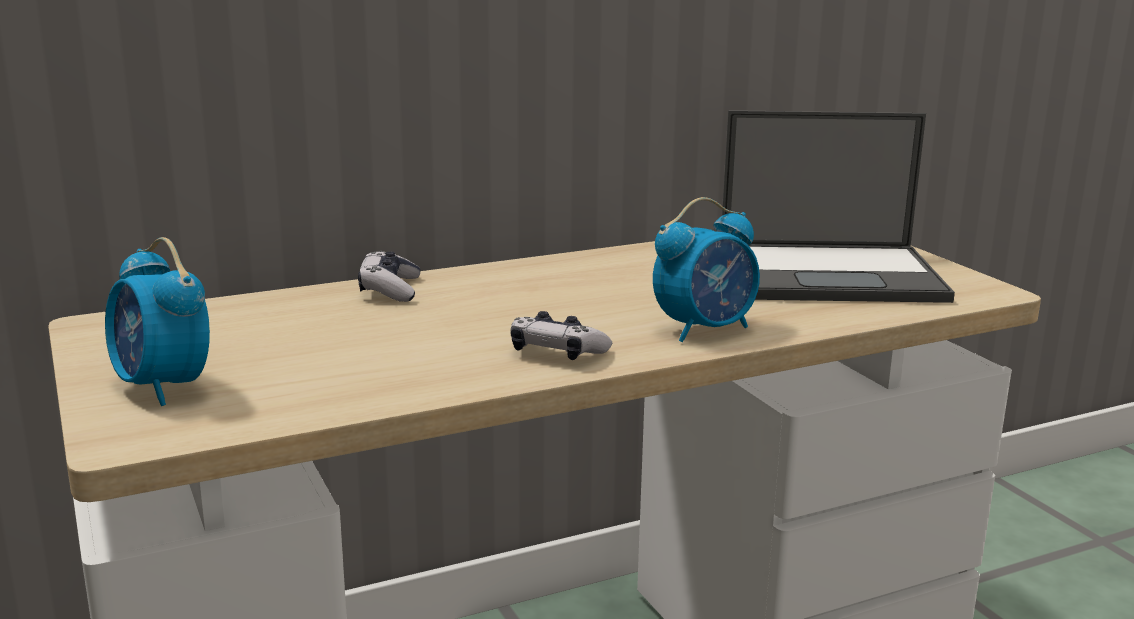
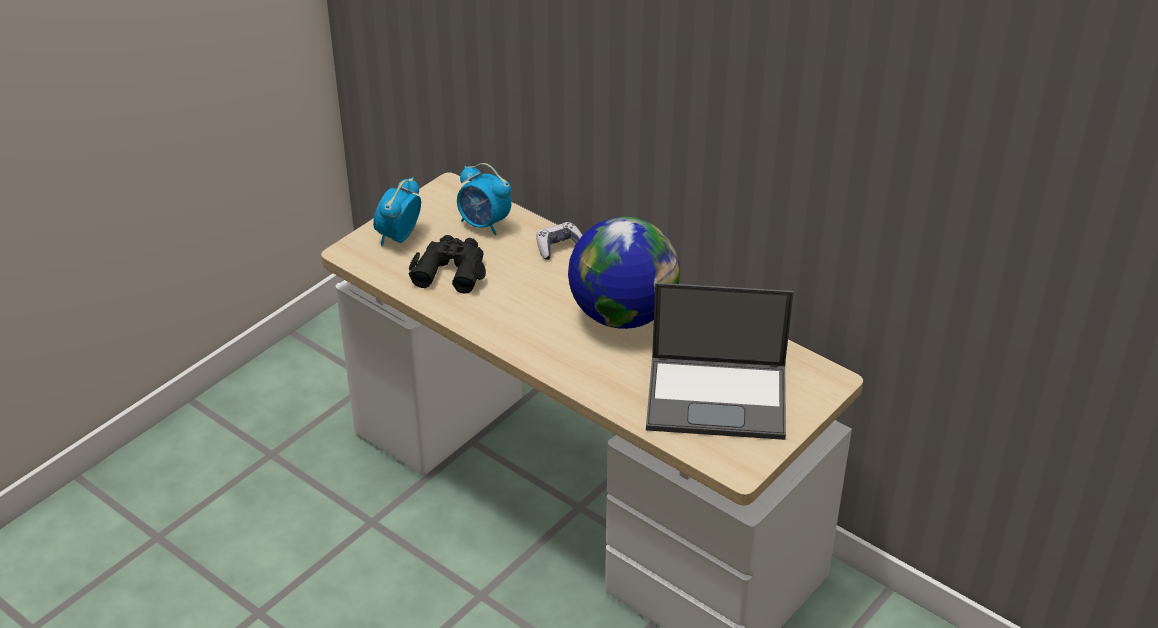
camera: 65 degrees right, 20 degrees up
(333, 365) = (451, 270): none -> black binoculars
(557, 352) = (512, 329): game controller -> none
(603, 286) = (623, 315): none -> globe
(705, 329) = (580, 369): alarm clock -> alarm clock (484, 224)
(831, 274) = (719, 397): laptop -> laptop turned 60 degrees counterclockwise

